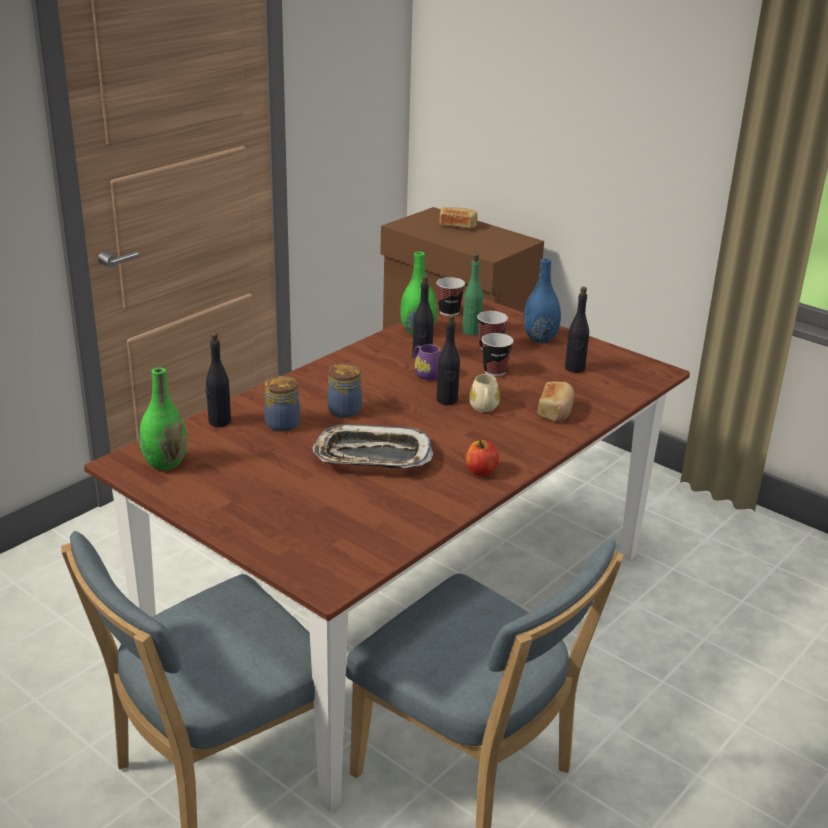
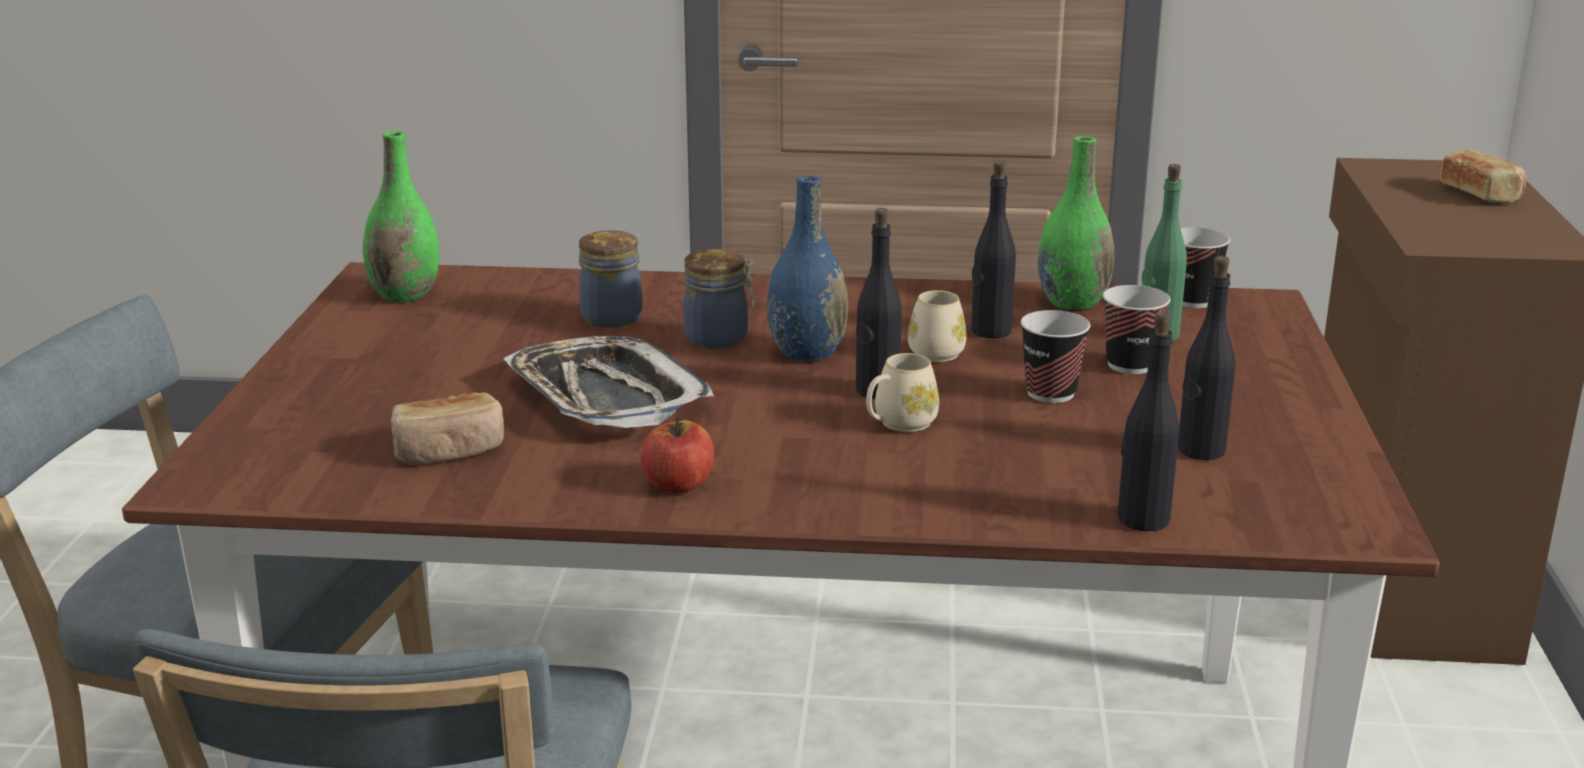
camera: 55 degrees right, 5 degrees down
(219, 421) = (560, 285): black bottle -> black bottle (1142, 519)
(425, 374) = (937, 350): purple mug -> beige mug
(540, 338) = (1256, 389): blue vase -> blue vase (807, 353)
(556, 411) = (1000, 481): bread -> bread (449, 450)

